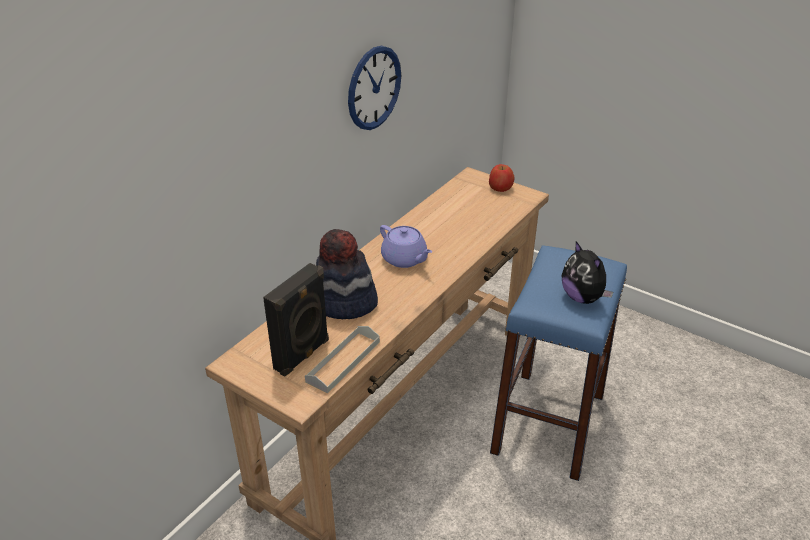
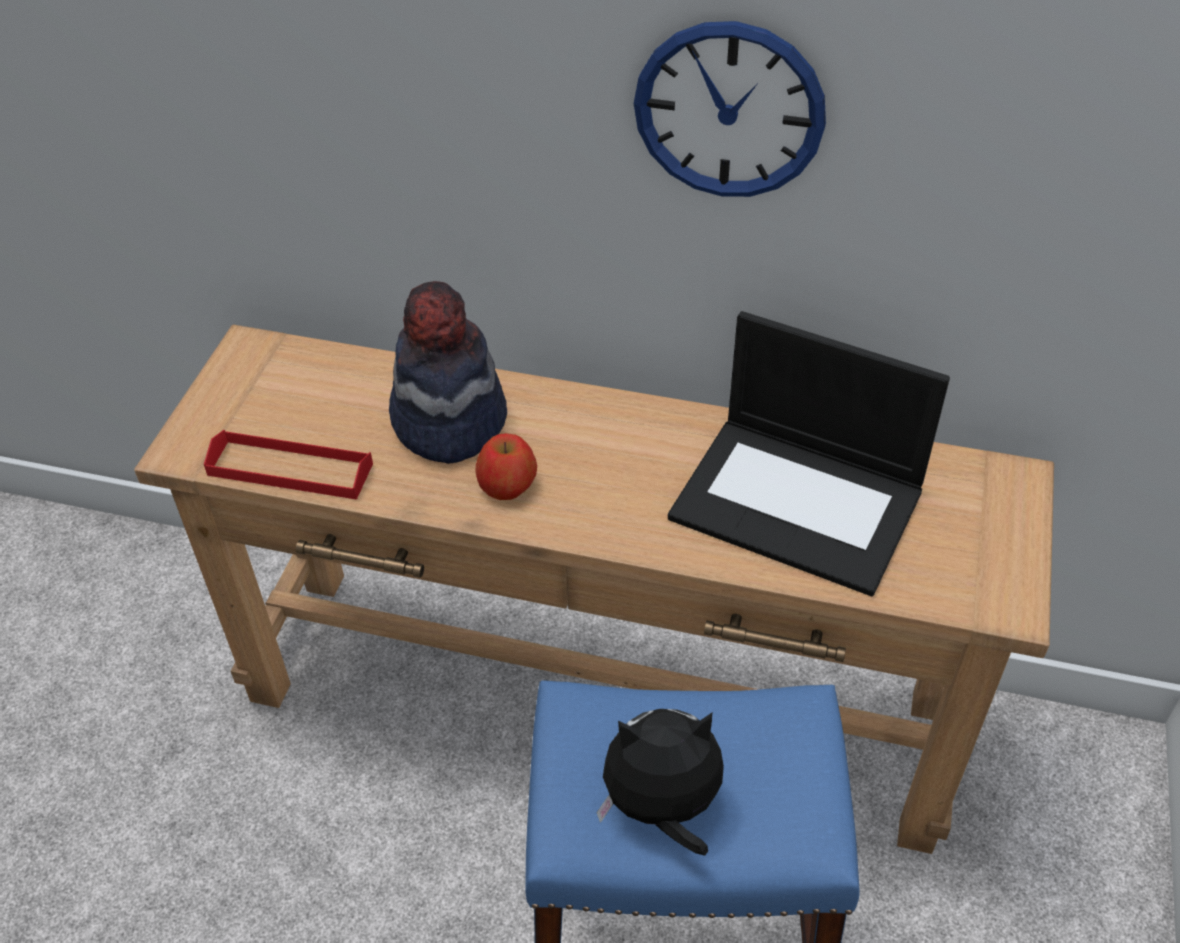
camera: 70 degrees right, 10 degrees up
(303, 355) = (291, 417): black speaker -> none
(343, 361) = (290, 469): grey tray -> red tray
(405, 259) = (622, 460): purple teapot -> none
(456, 223) = (800, 503): none -> laptop
(500, 187) = (1005, 543): apple -> apple (507, 484)
(583, 297) = (662, 809): plush toy -> plush toy turned 45 degrees clockwise

